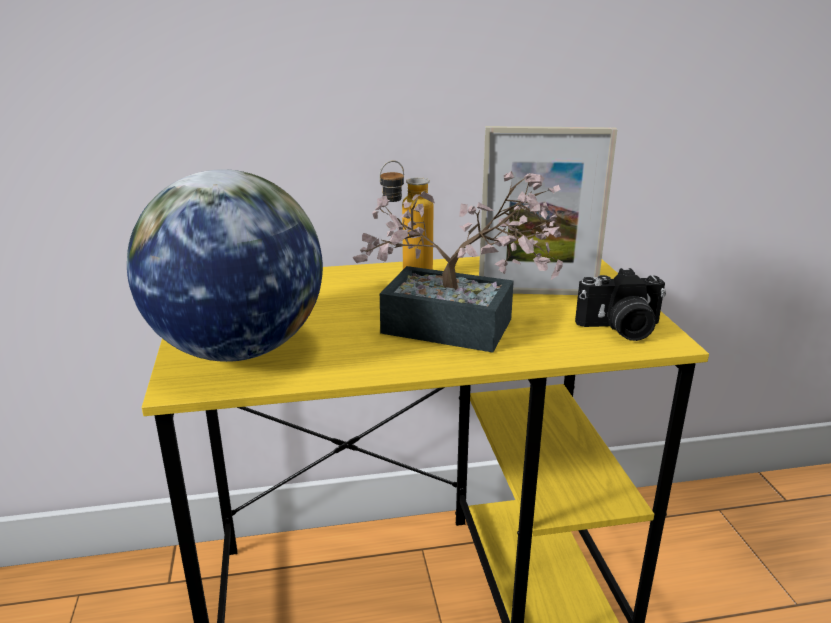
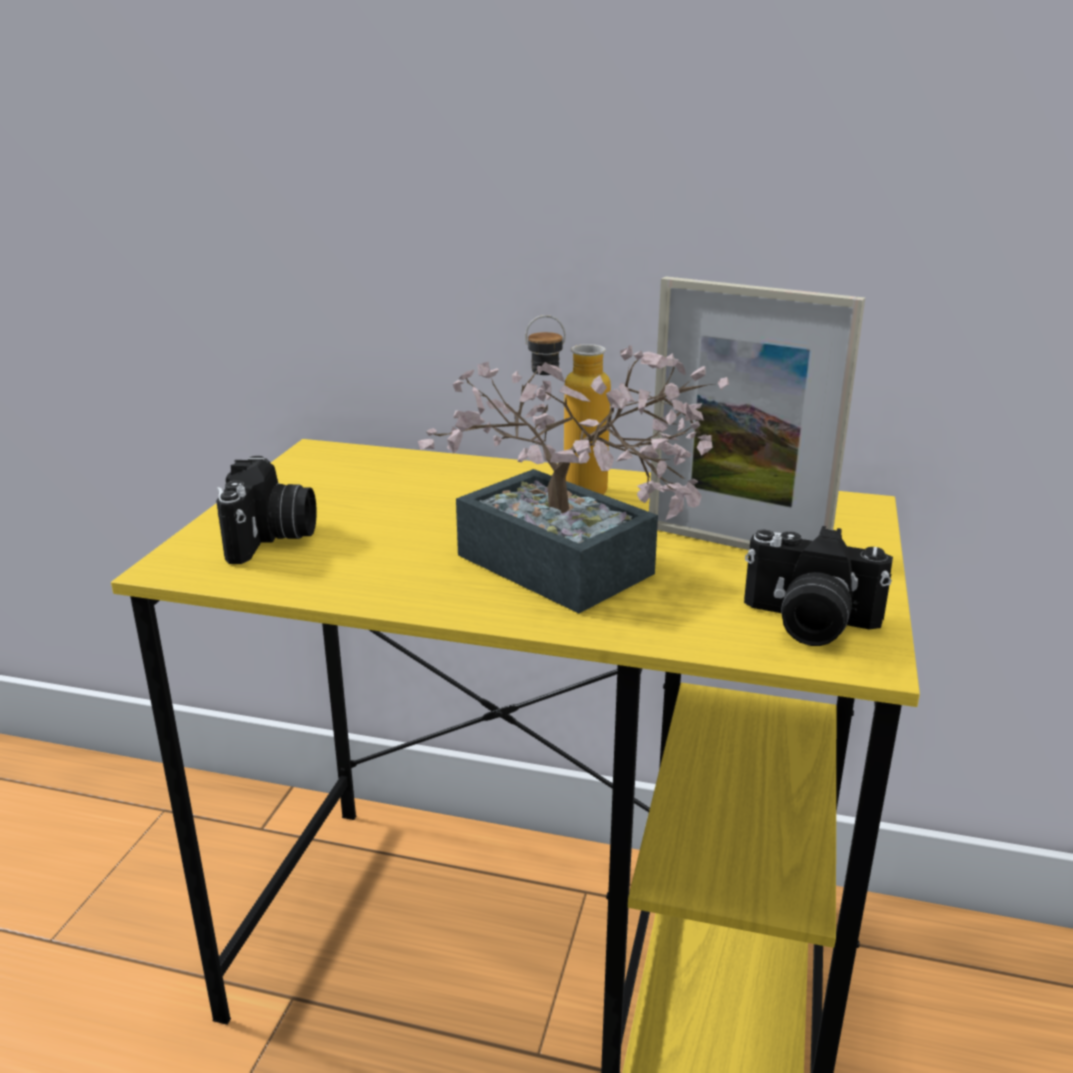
camera: 25 degrees right, 0 degrees up
(237, 349) = (272, 538): globe -> camera

